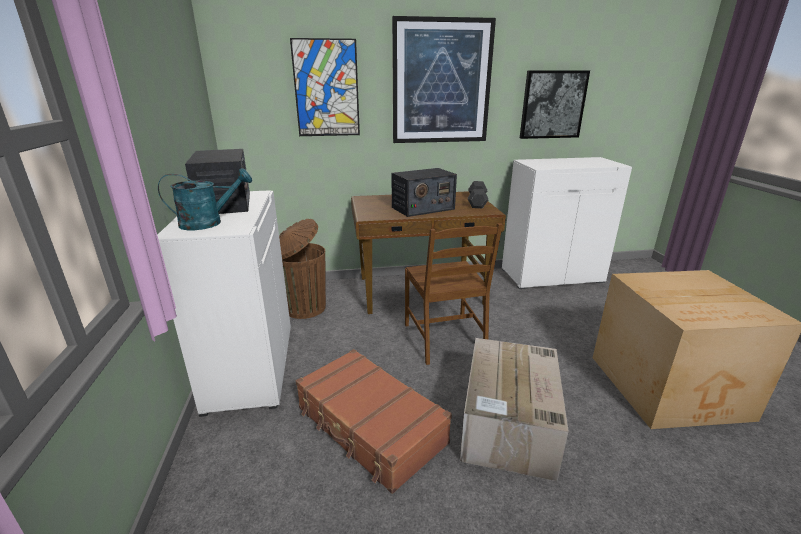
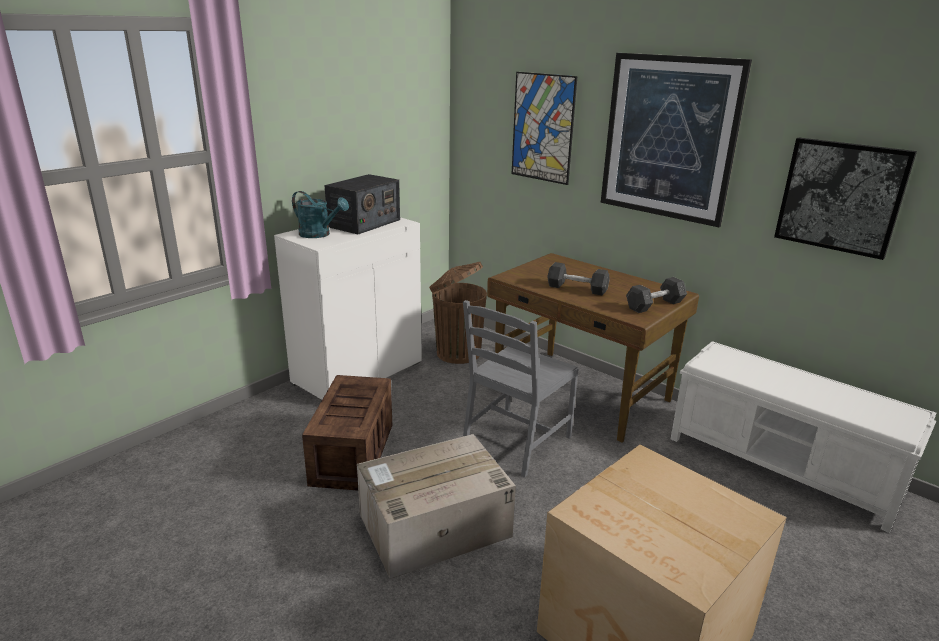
camera: 50 degrees right, 0 degrees up
(370, 426) = (352, 454): brown suitcase -> crate
(422, 208) = (577, 288): radio -> grey dumbbell
(445, 339) = (516, 442): brown chair -> grey chair
(551, 275) = (783, 466): white cabinet -> white bench

